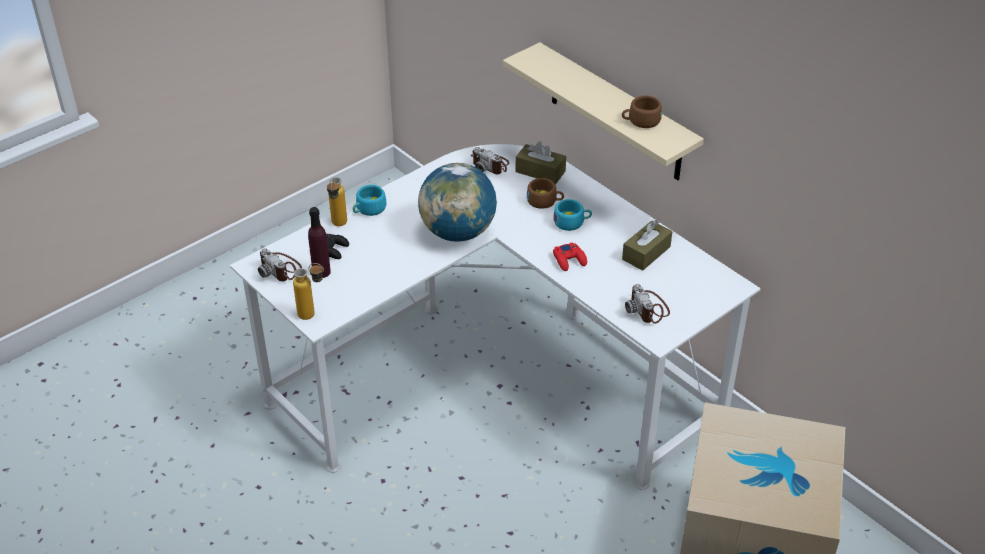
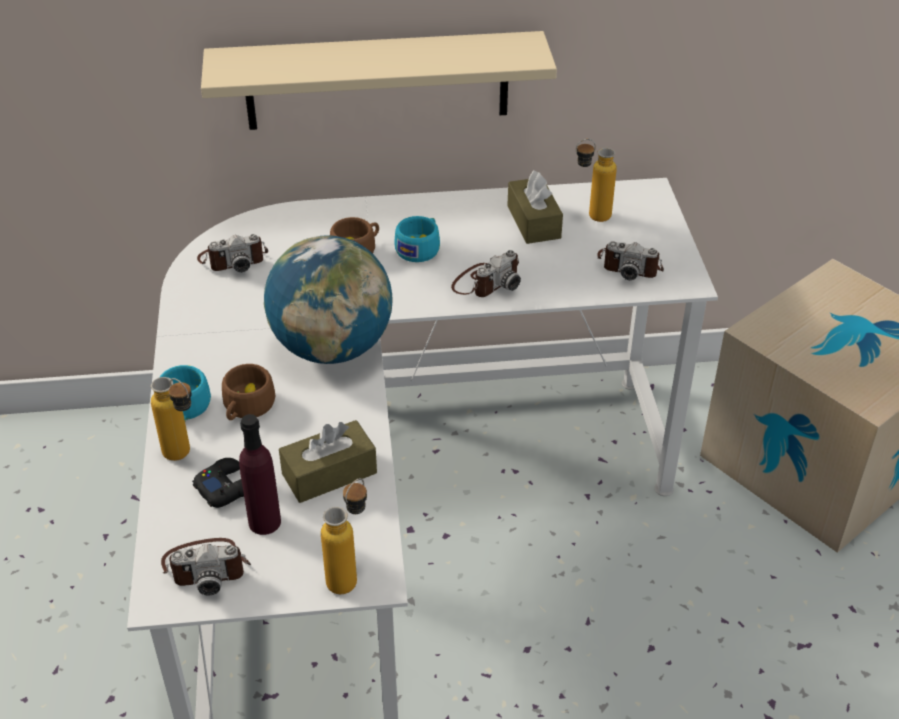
camera: 55 degrees left, 0 degrees up
(540, 171) = (297, 227): brown tissue box -> brown tissue box (329, 473)
(569, 260) = (486, 282): red game controller -> camera
(640, 121) = (462, 52): brown cup -> brown cup (246, 407)
(678, 273) = (590, 217): none -> bottle

